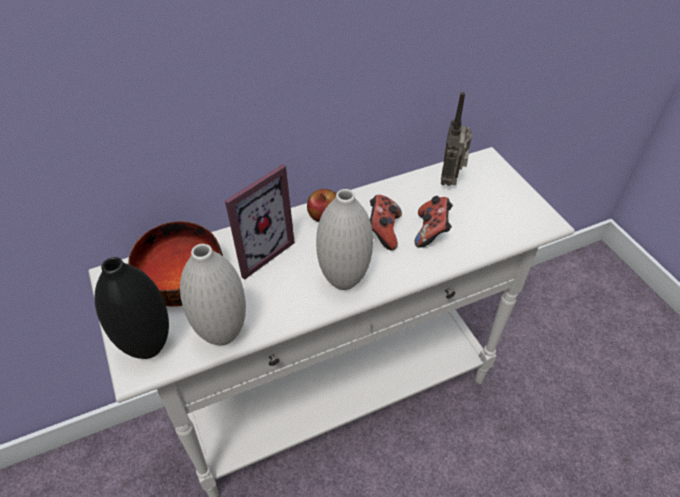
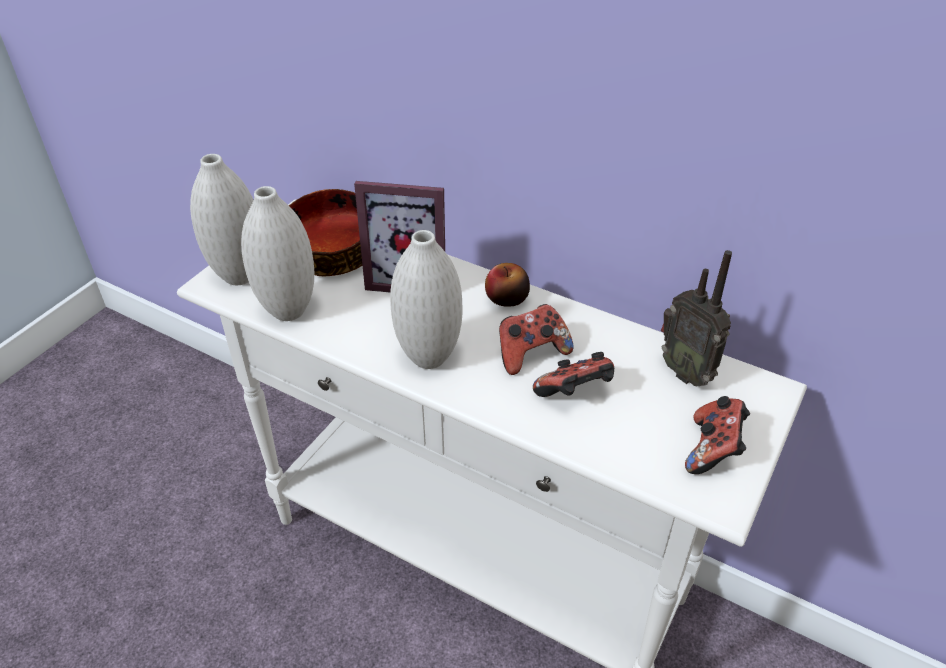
camera: 55 degrees right, 5 degrees down
(148, 347) = (239, 276): black vase -> white vase
(451, 179) = (687, 372): radio -> radio turned 105 degrees counterclockwise
(512, 204) = (713, 450): none -> game controller

